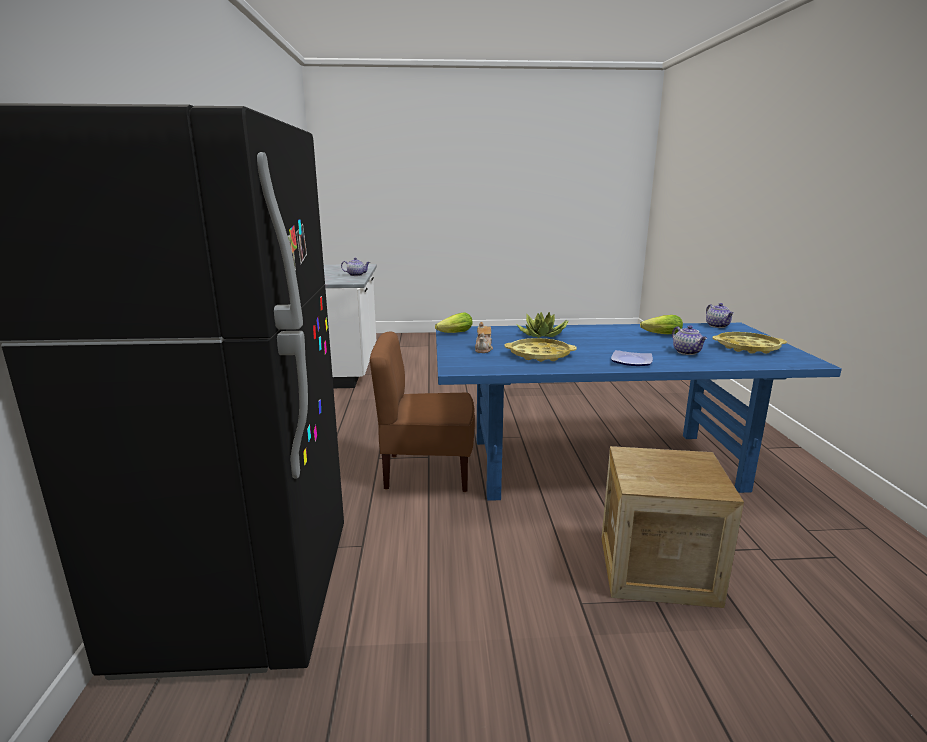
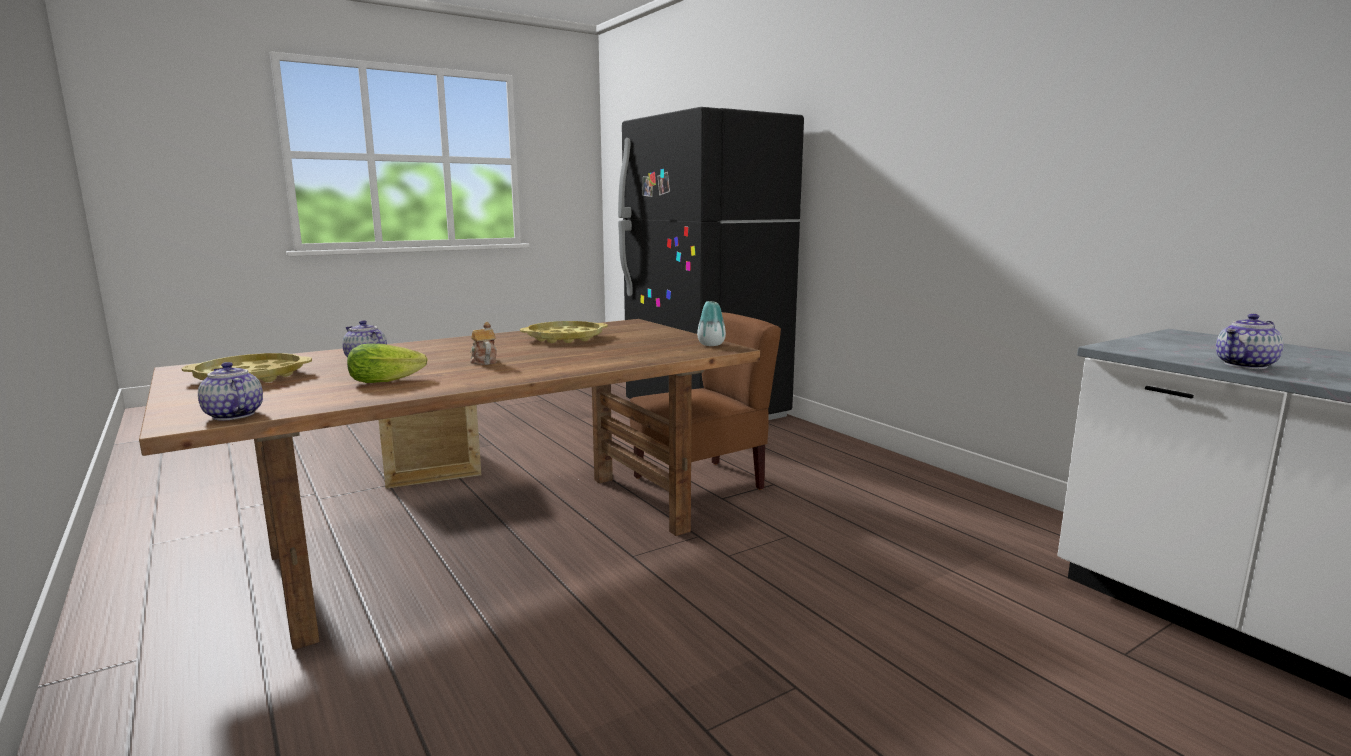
camera: 150 degrees right, 5 degrees down
(453, 333) = (711, 344): lettuce -> vase
(483, 349) = (637, 336): teapot -> teapot (483, 361)
(542, 335) = (586, 357): potted plant -> none
(604, 464) = (484, 544): blue dining table -> brown dining table
(630, 361) = (451, 344): plate -> none

